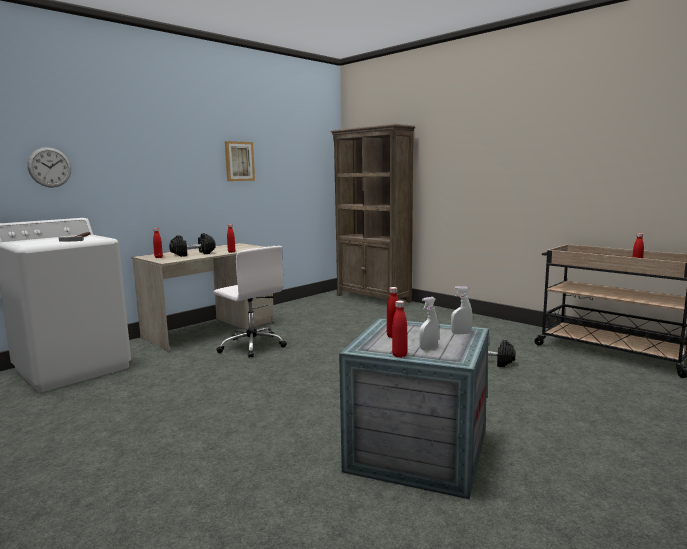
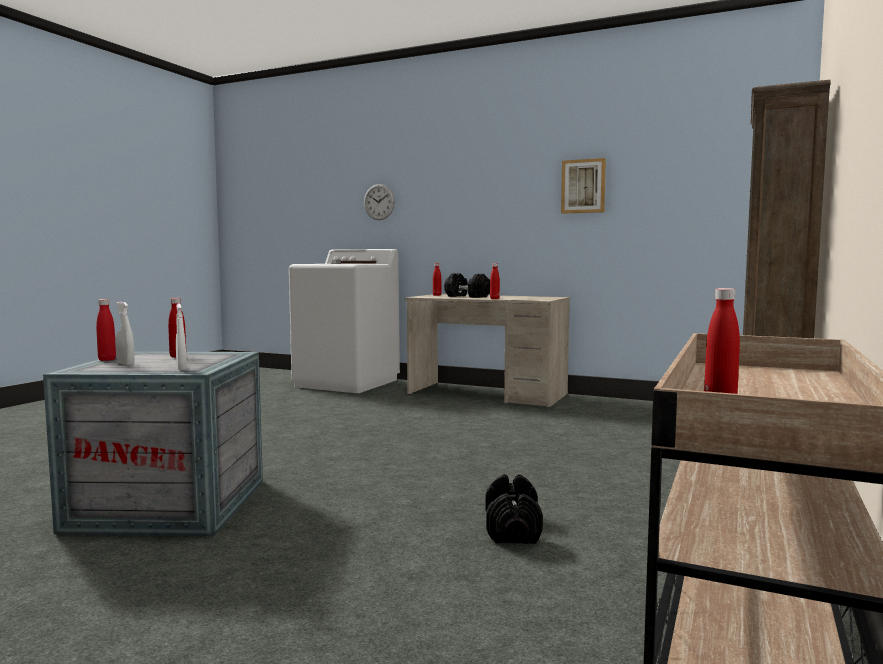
camera: 70 degrees right, 5 degrees down
(252, 346) = (451, 413): white office chair -> none

